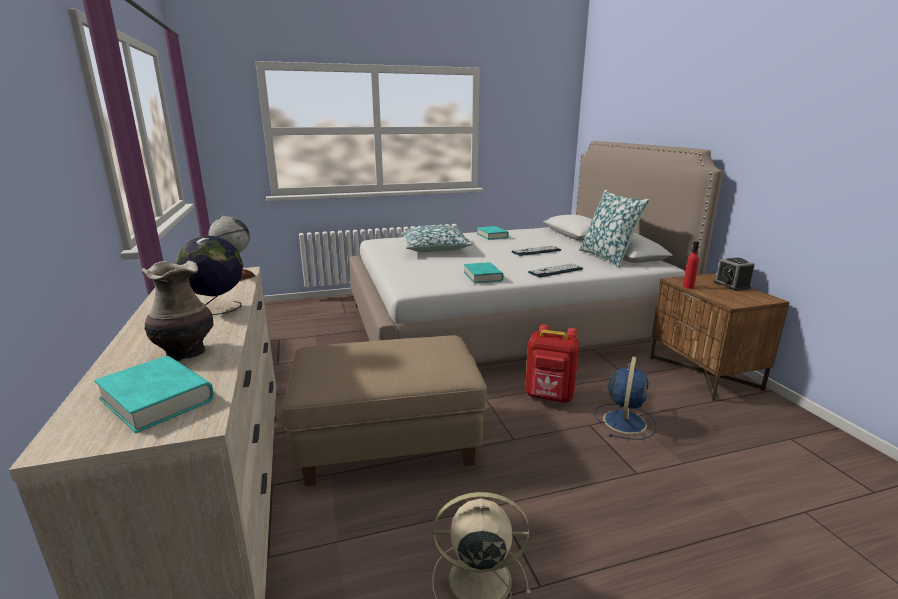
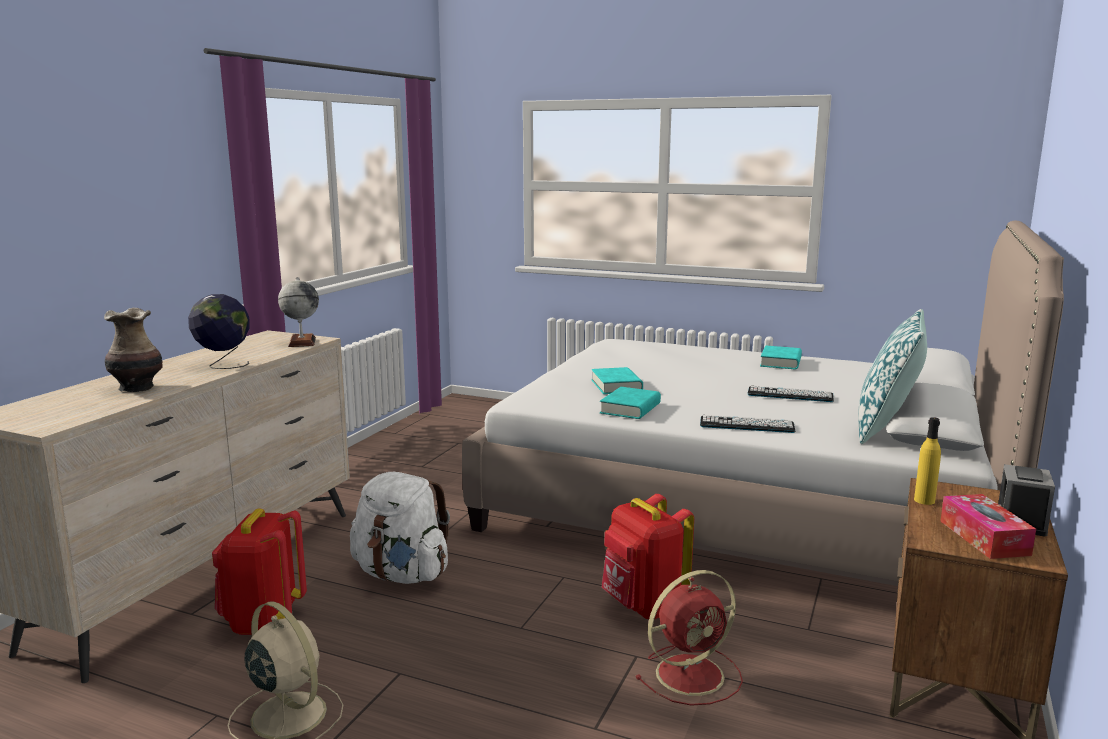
camera: 40 degrees right, 5 degrees down
(157, 399) = (62, 409): turquoise book -> turquoise book (616, 386)
(343, 527) = (263, 621): none -> red backpack
(389, 441) = (402, 574): beige ottoman -> white backpack
(435, 248) = (658, 363): pillow -> none
(625, 421) = (692, 674): blue fan -> red fan
(688, 287) = (924, 500): red bottle -> yellow bottle
(739, 296) = (984, 537): none -> tissue box

